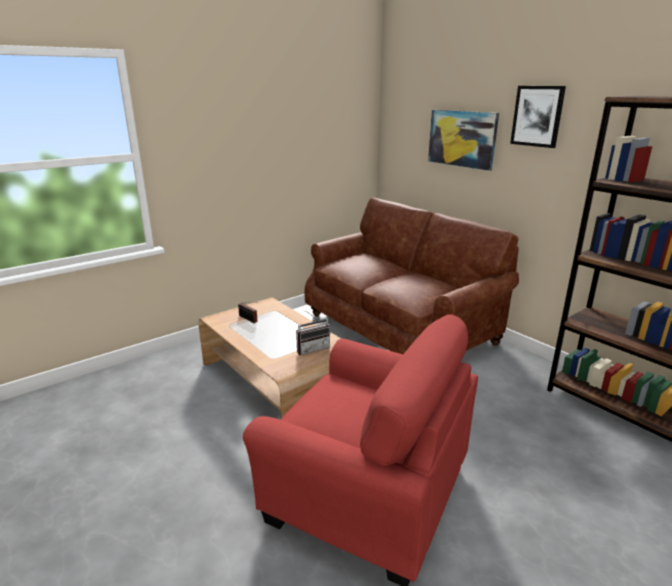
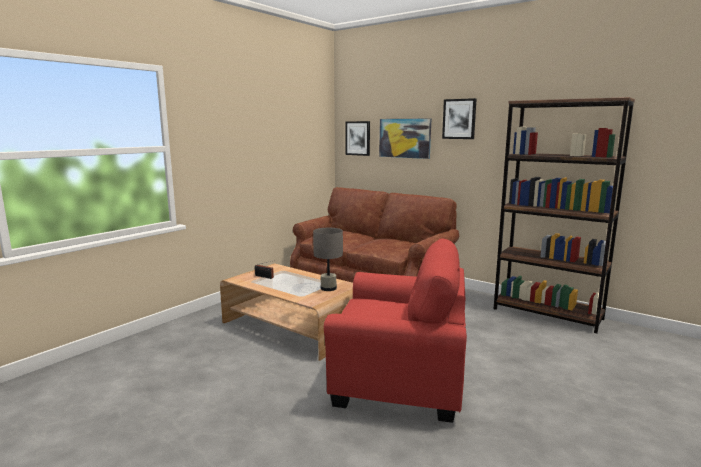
camera: 15 degrees left, 10 degrees down
(312, 348) = (328, 288): radio -> grey table lamp
(405, 134) = (358, 138): none -> picture

